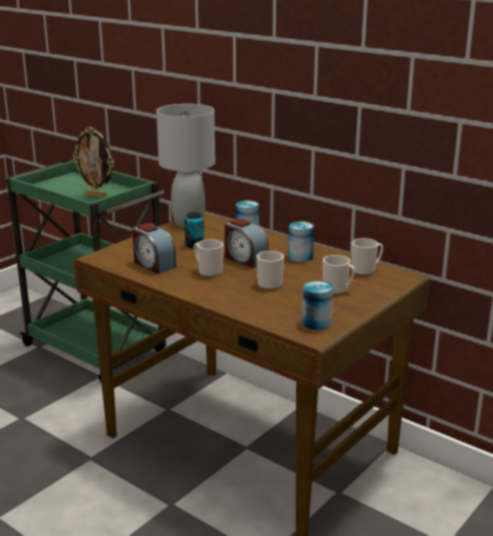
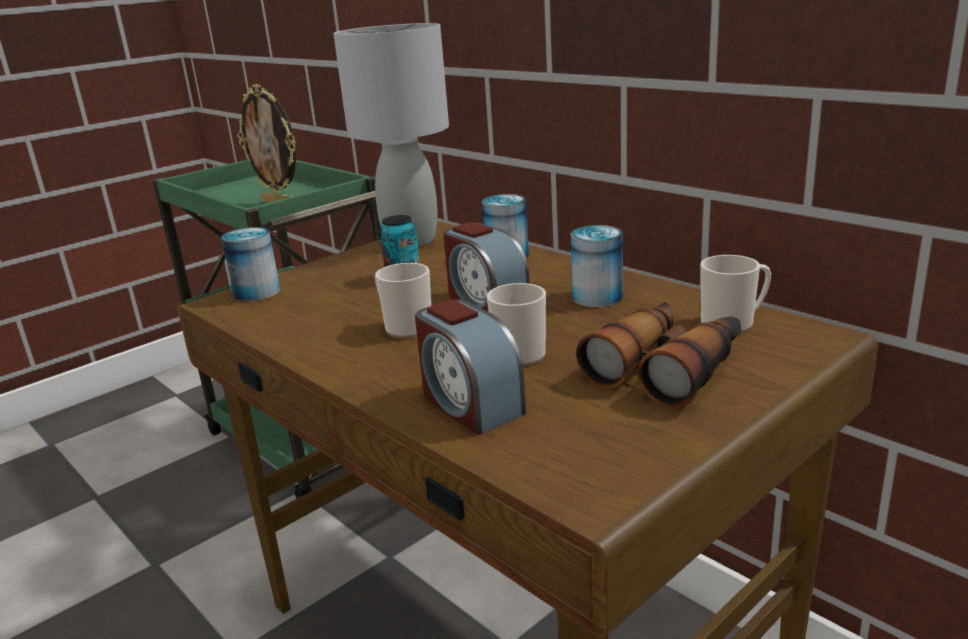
camera: 10 degrees right, 0 degrees up
(153, 264) = (308, 314): alarm clock -> alarm clock (470, 404)
(317, 323) = (606, 456): can -> can (257, 292)
(338, 289) = (667, 367): mug -> binoculars

